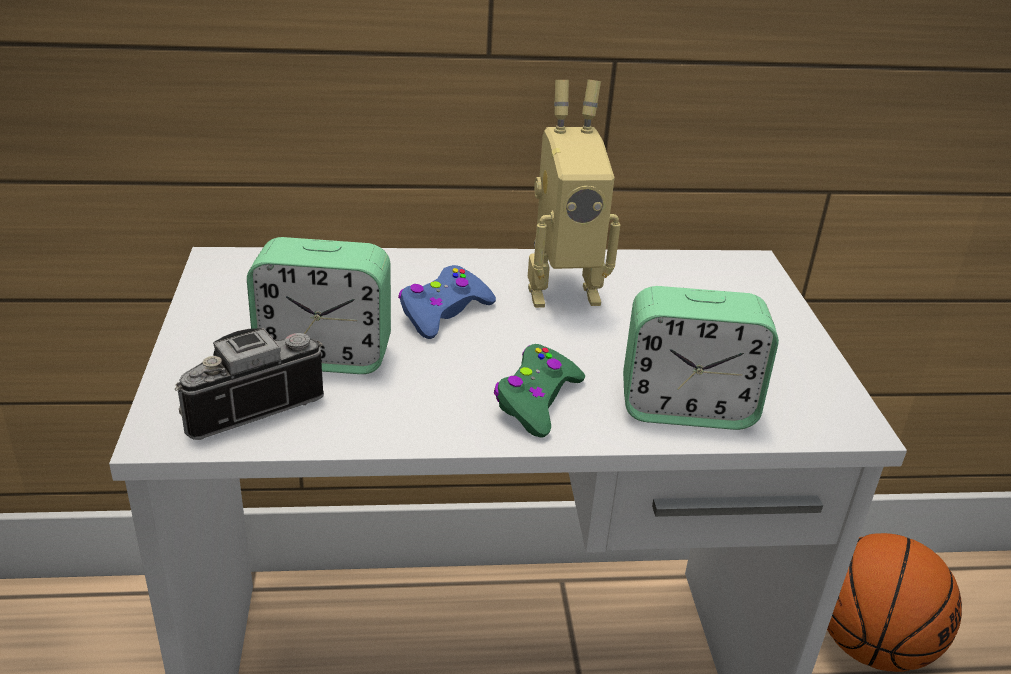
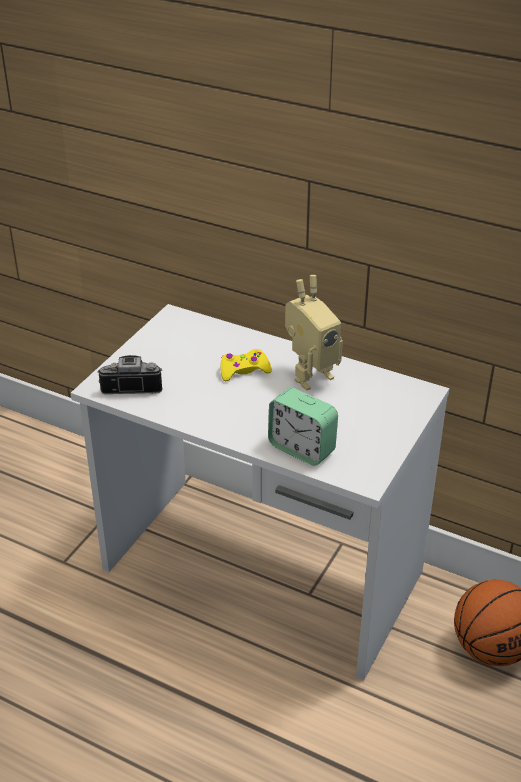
camera: 35 degrees right, 5 degrees up
(325, 355) = (177, 375): alarm clock -> none
(443, 312) = (244, 370): blue game controller -> yellow game controller
(536, 400) = (242, 423): green game controller -> none
(561, 289) = (310, 376): toy robot -> toy robot turned 60 degrees counterclockwise

